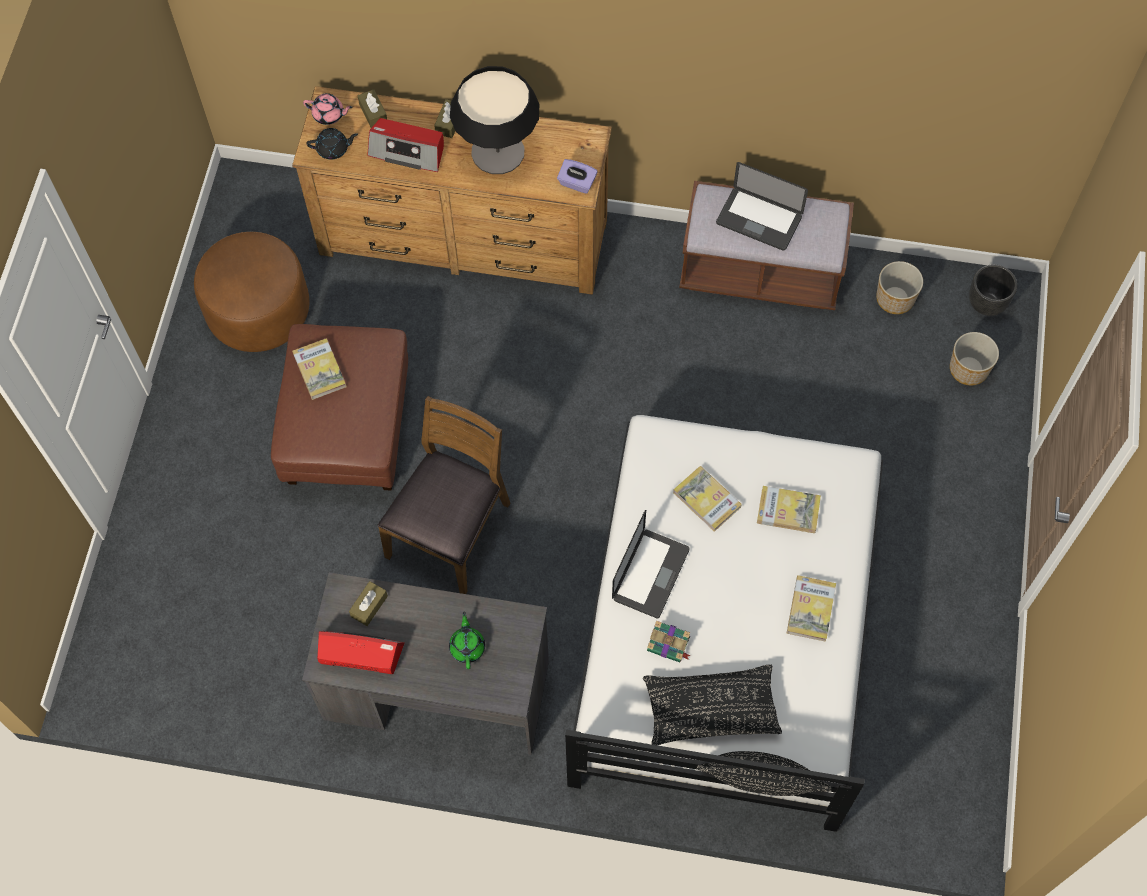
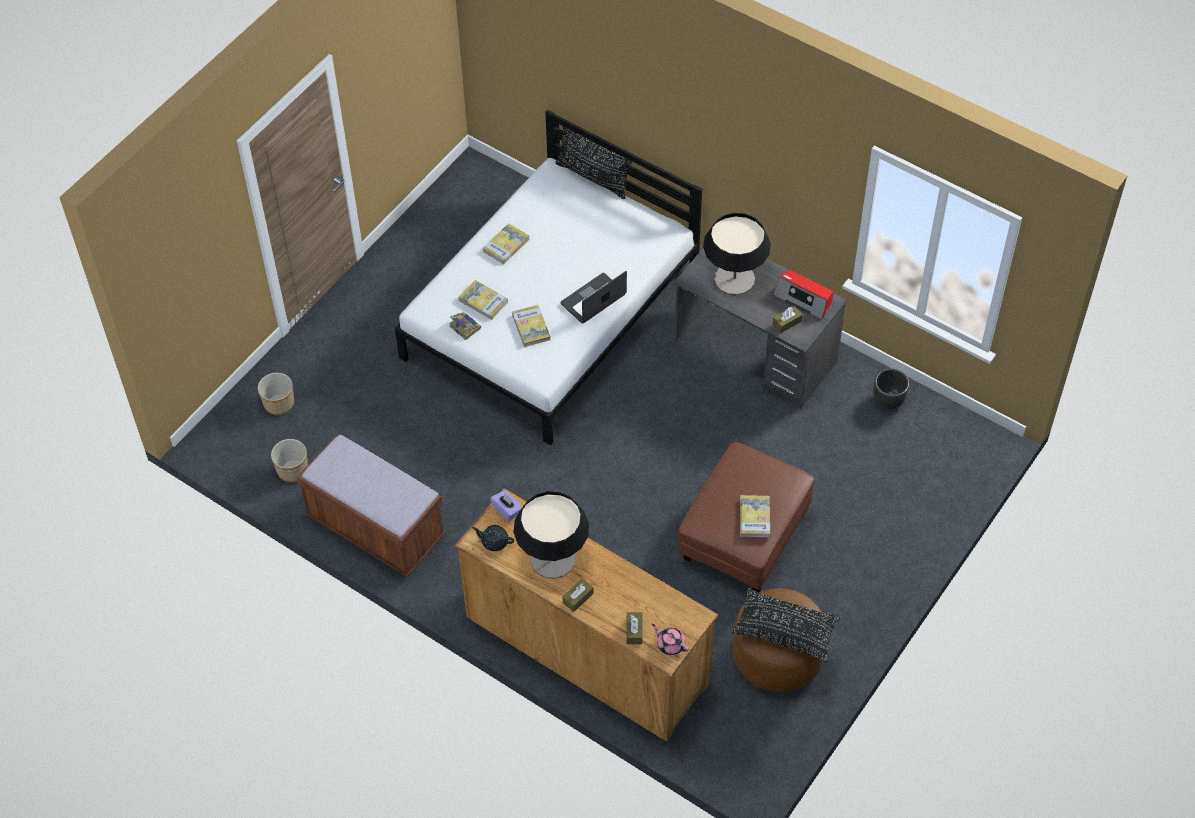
camera: 155 degrees left, 10 degrees down
(333, 149) = (679, 613): black teapot -> black teapot (494, 541)
(408, 151) = (622, 588): radio -> none
(451, 530) = (701, 441): brown chair -> none
(467, 647) = (734, 279): green teapot -> table lamp
(669, 644) = (604, 258): book -> book (464, 327)
(711, 709) = (599, 219): black pillow -> black pillow (785, 631)
(759, 220) = (375, 486): laptop -> none
(986, 303) = (231, 441): black planter -> black planter (888, 402)

